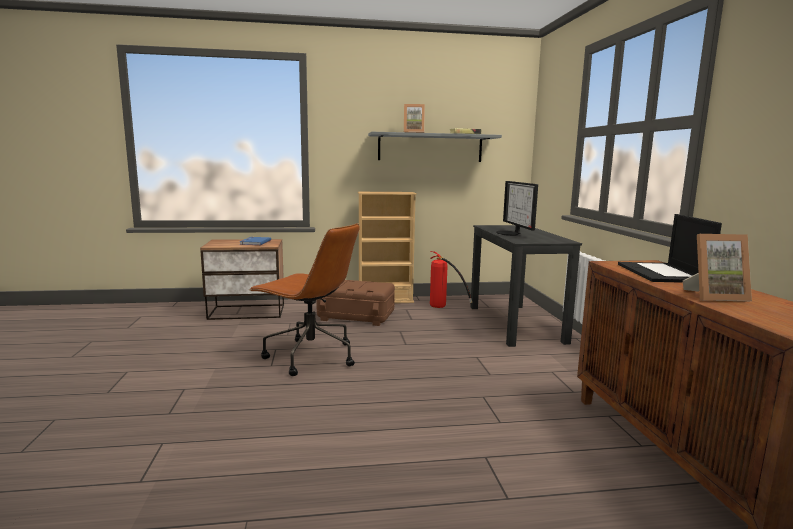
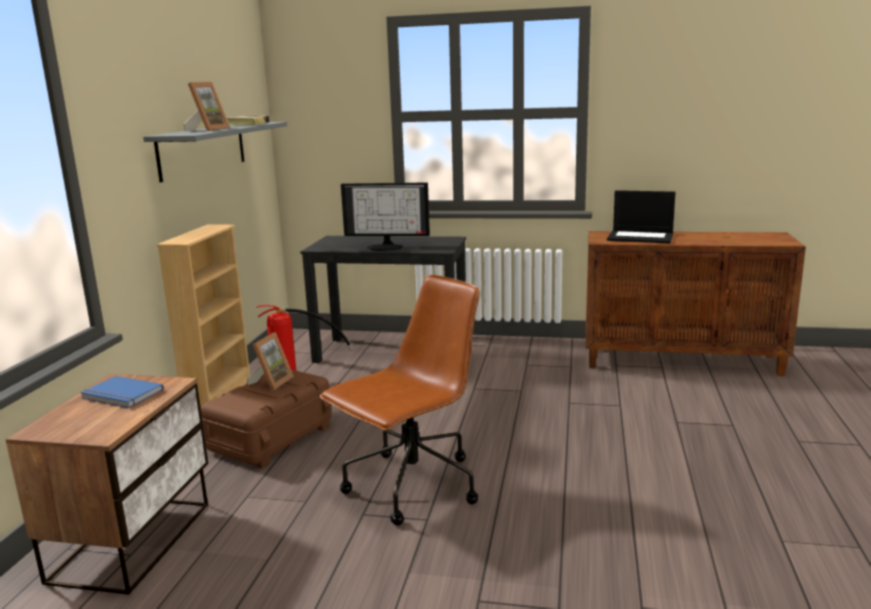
camera: 70 degrees left, 5 degrees up
(714, 296) = (711, 240): picture frame -> picture frame (271, 382)

